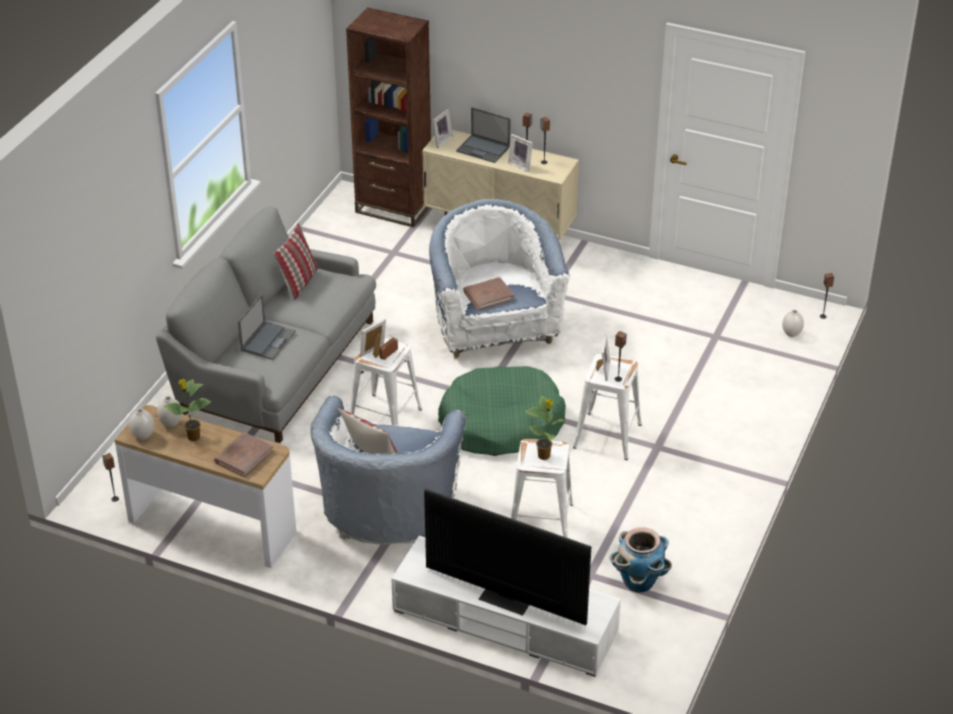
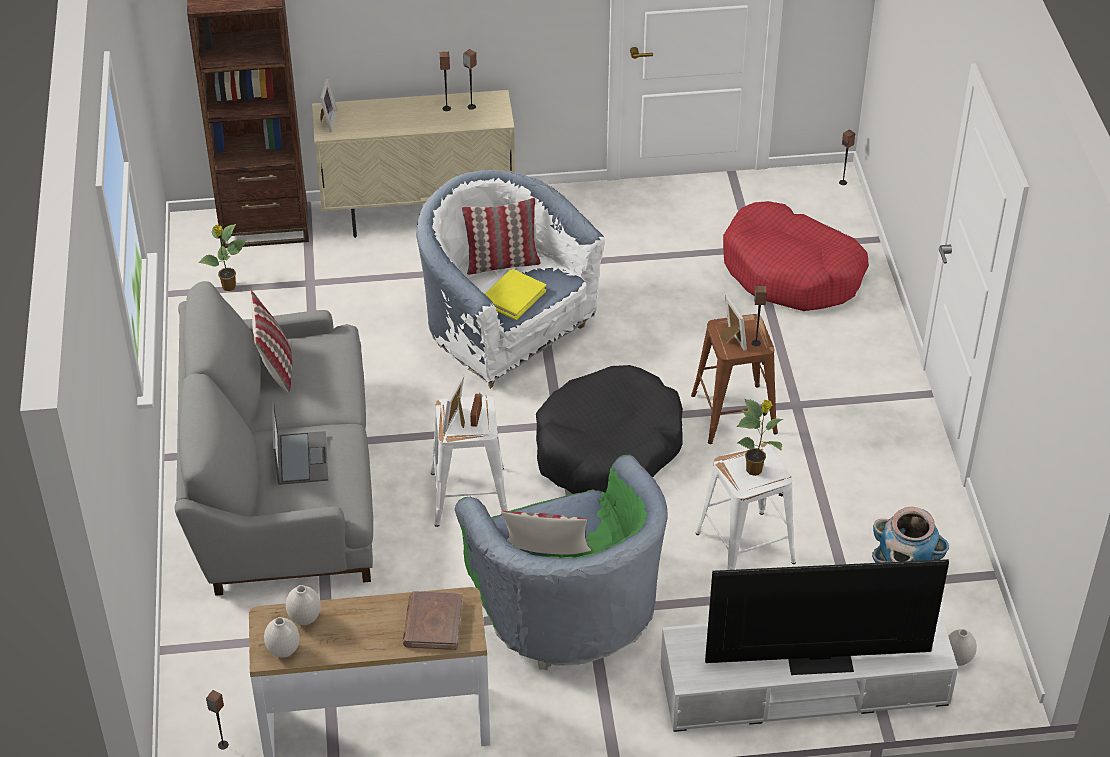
camera: 30 degrees left, 5 degrees up
(193, 437) = (348, 625): potted plant -> potted plant (228, 287)
(388, 512) = (568, 612): white armchair -> green armchair
(484, 149) = (387, 114): laptop -> none
(488, 295) = (513, 297): brown book -> yellow book
(501, 273) = (502, 263): none -> pillow
(501, 423) = (607, 448): green dog bed -> black dog bed
(521, 165) = (448, 119): picture frame -> none
(606, 435) = (733, 414): white stool -> brown stool
(731, 361) = (792, 272): none -> red dog bed
(791, 334) = (827, 215): white vase -> white vase (957, 660)

